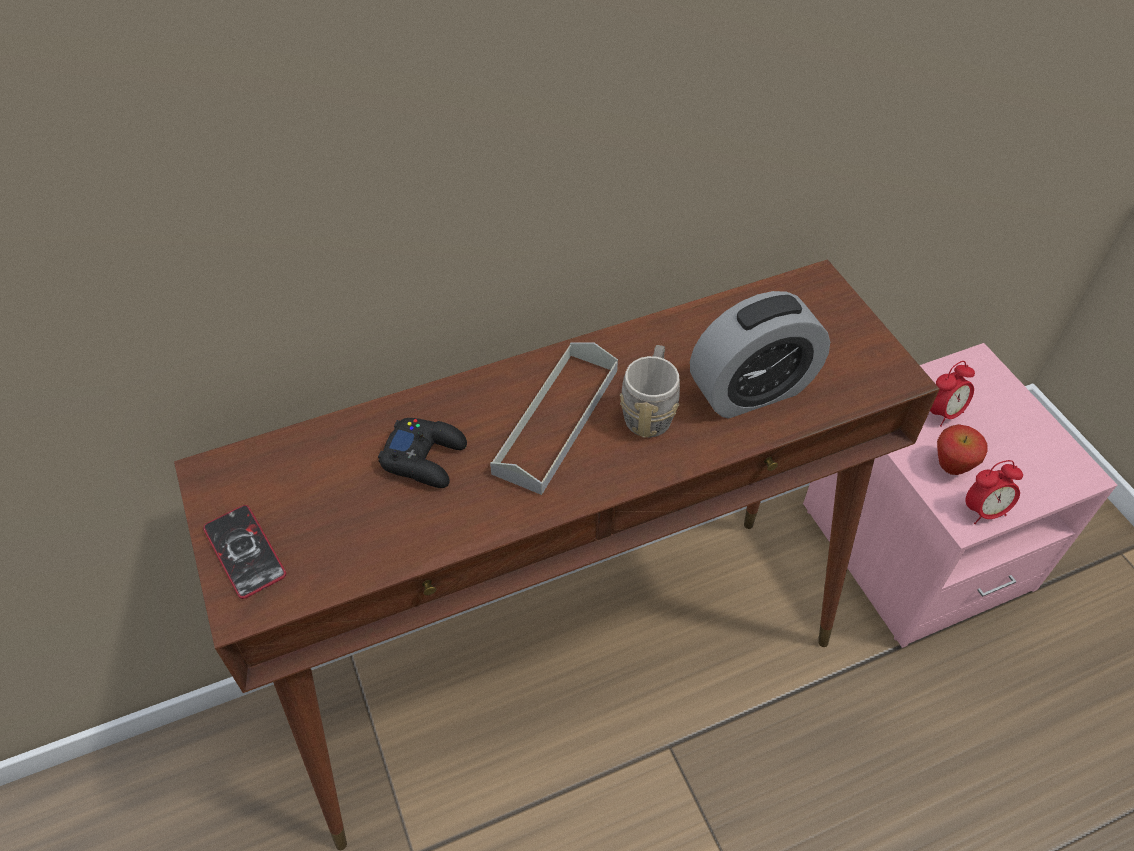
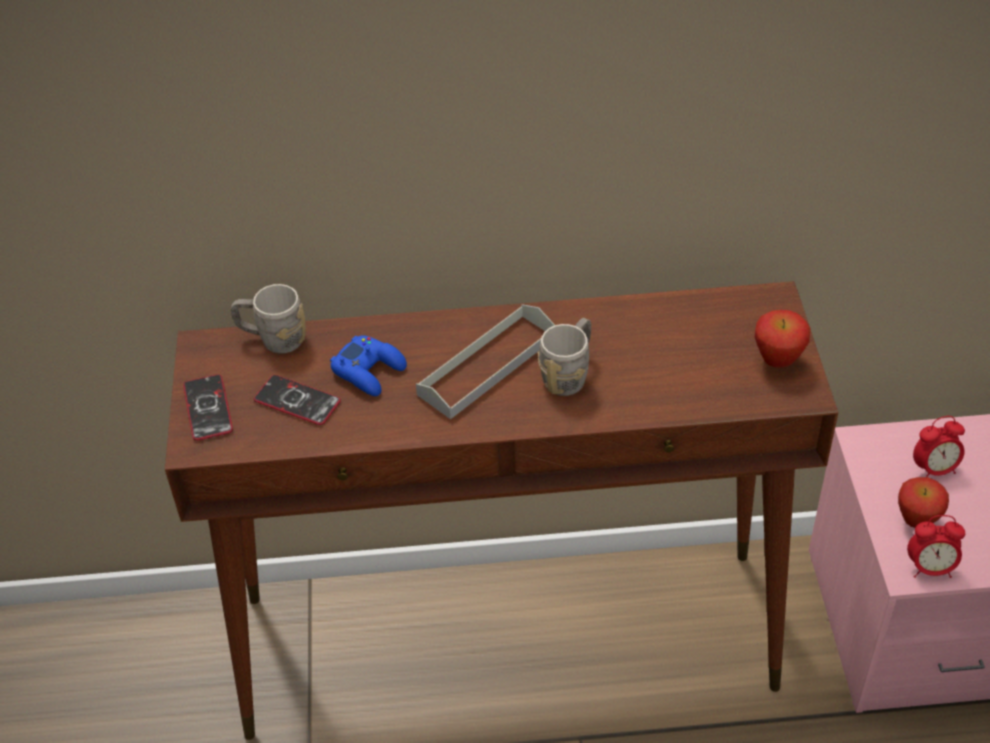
camera: 20 degrees right, 5 degrees down
(296, 445) = (273, 339): none -> grey mug
(353, 516) = (297, 401): none -> phone
(425, 458) = (369, 371): black game controller -> blue game controller
(751, 390) = (665, 377): alarm clock -> none
(854, 347) = (777, 361): none -> apple

